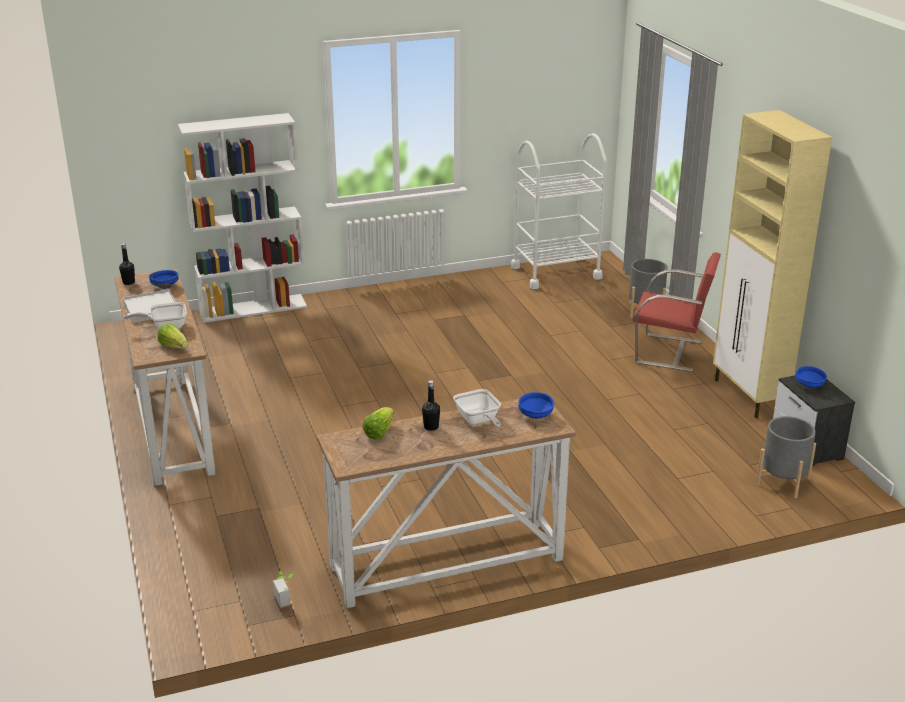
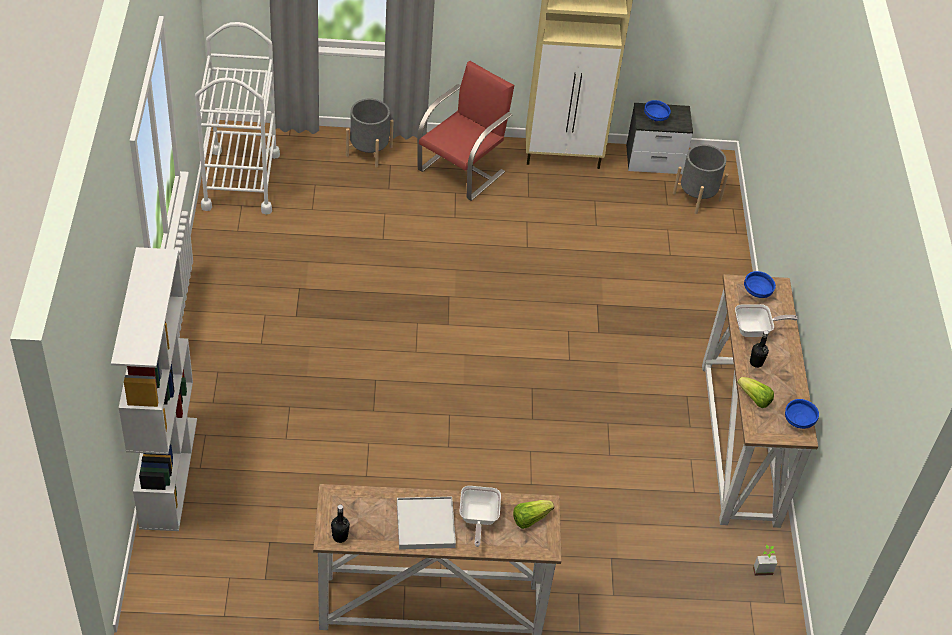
camera: 75 degrees left, 20 degrees up
(165, 286) = (368, 503): blue bowl -> blue bowl (798, 421)

